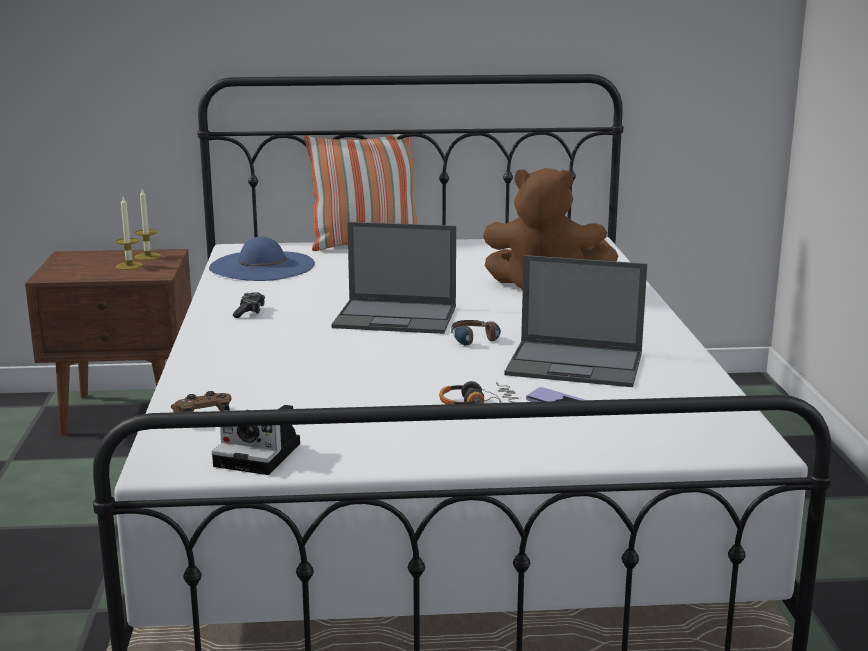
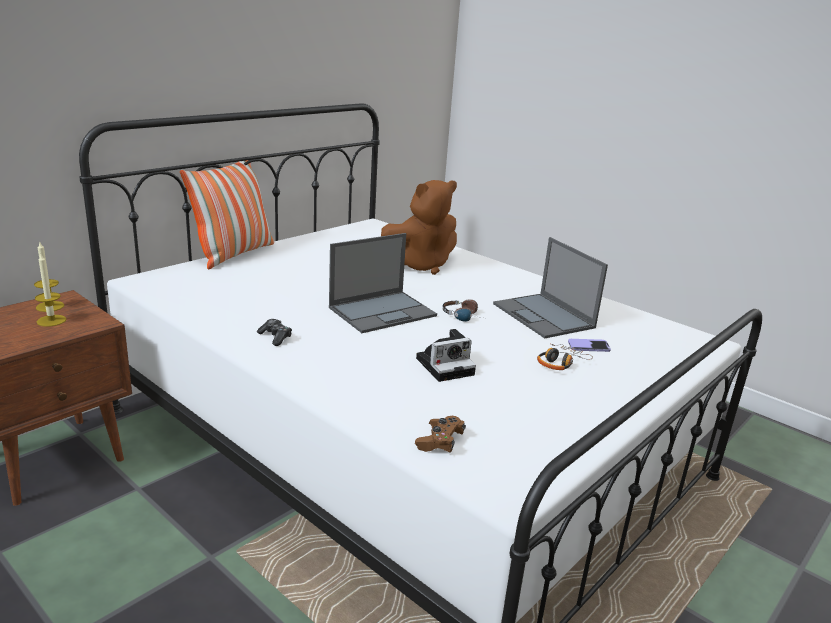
camera: 45 degrees left, 5 degrees up
(261, 455) = (539, 455): camera -> camera (446, 366)
(262, 266) = (196, 292): blue hat -> none
(576, 364) = (544, 316): laptop -> laptop turned 90 degrees clockwise

